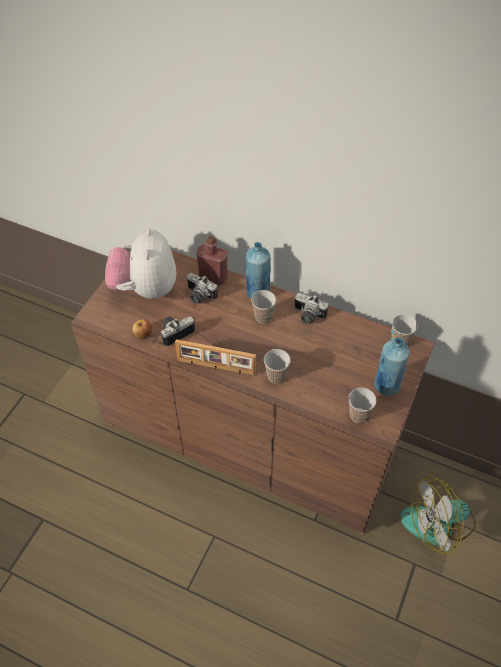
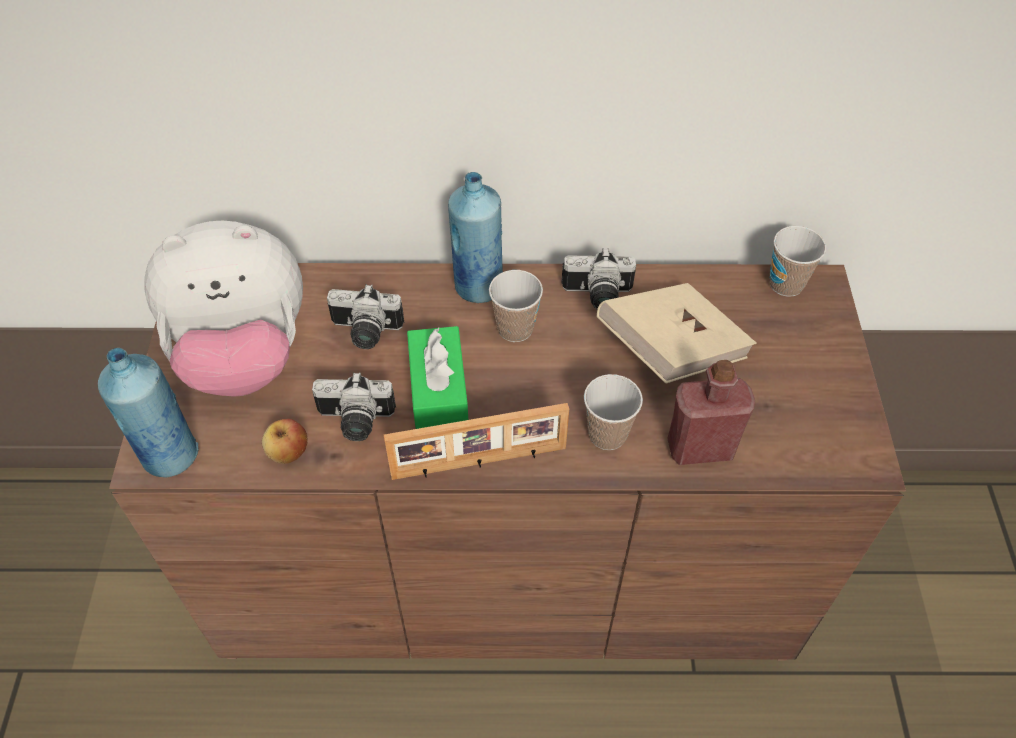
camera: 25 degrees left, 0 degrees up
(145, 288) = (244, 356): plush toy -> plush toy turned 75 degrees counterclockwise
(175, 332) = (355, 422): camera -> camera turned 120 degrees counterclockwise
(213, 277) = (374, 287): red bottle -> red bottle (700, 447)
(216, 332) = (438, 391): none -> green tissue box
(326, 352) = (671, 351): none -> beige book
(358, 415) = (803, 448): cup -> none
(386, 385) = (815, 372): blue bottle -> blue bottle (170, 455)
(438, 522) = (887, 583): fan -> none

